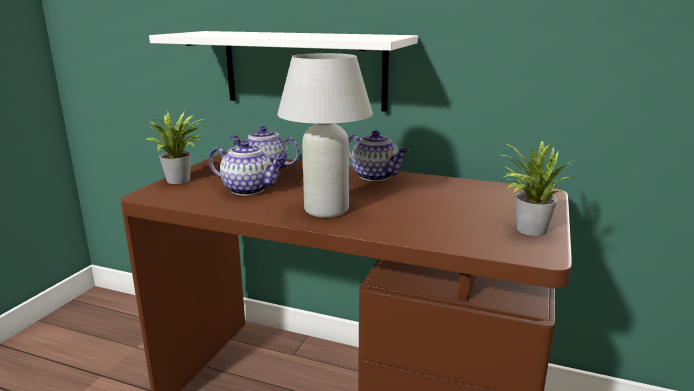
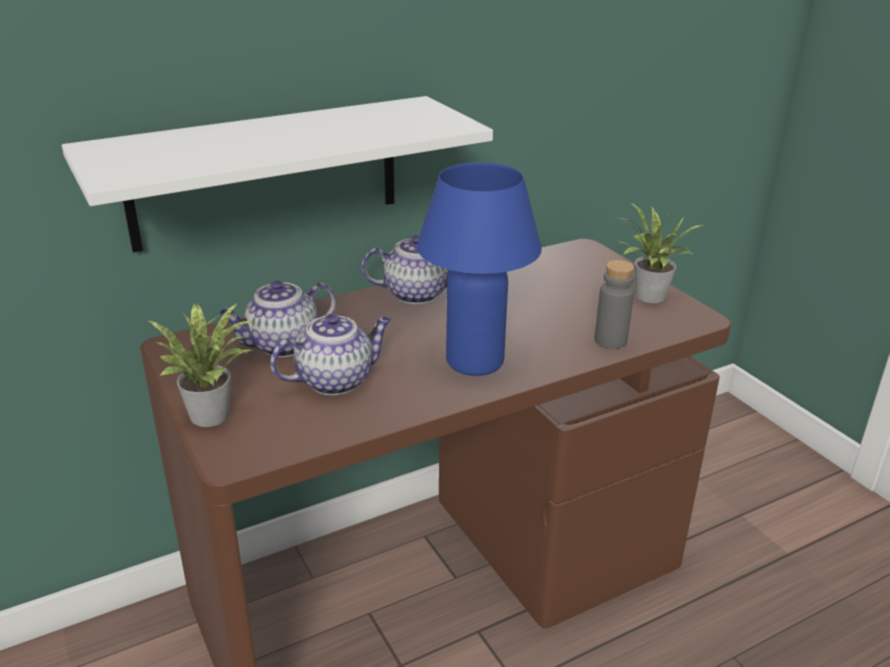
camera: 50 degrees left, 10 degrees up
(326, 210) = (475, 362): white table lamp -> blue table lamp
(434, 236) = (610, 341): none -> grey bottle

